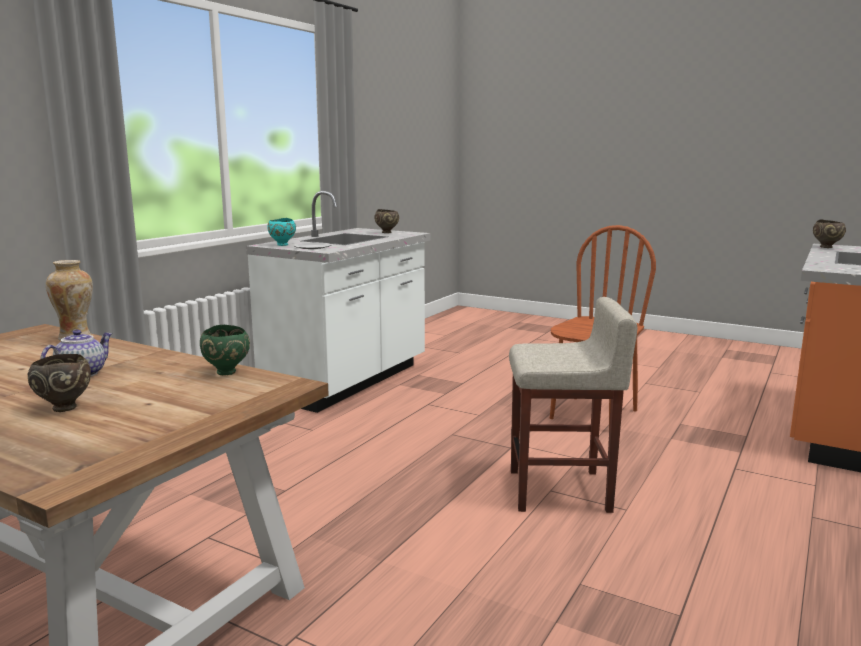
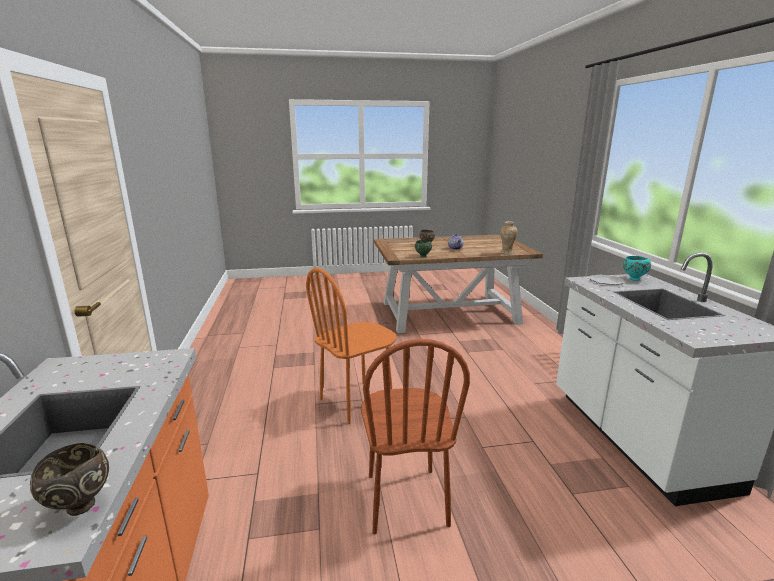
camera: 140 degrees right, 5 degrees up
(387, 232) = (714, 331): brown bowl -> none
(561, 491) = (356, 401): beige stool -> orange chair

